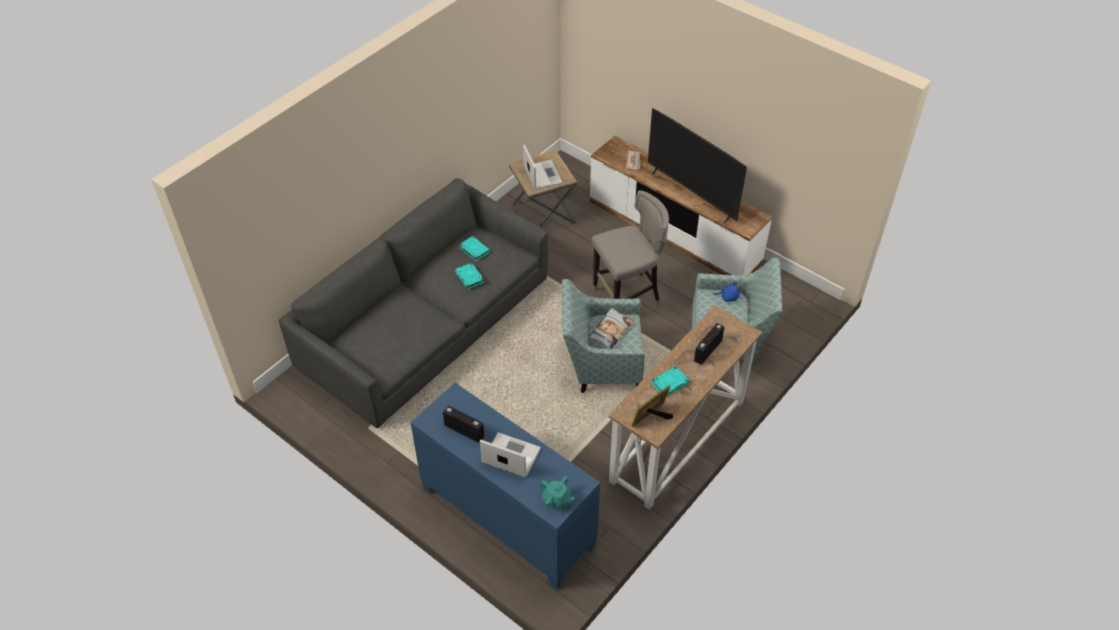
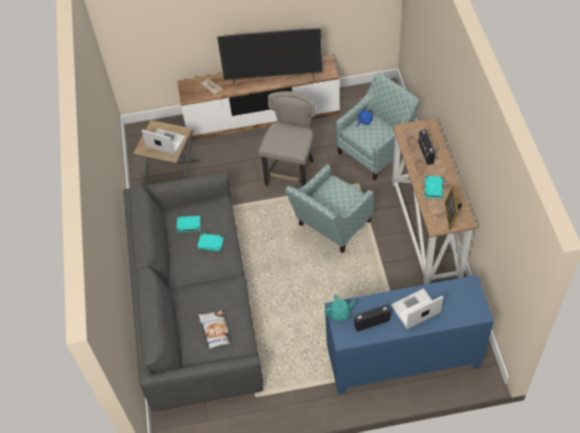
camera: 45 degrees left, 5 degrees up
(556, 500) = (472, 307): turquoise teapot -> turquoise teapot (340, 314)
(611, 330) = (332, 197): pillow -> pillow (215, 330)

